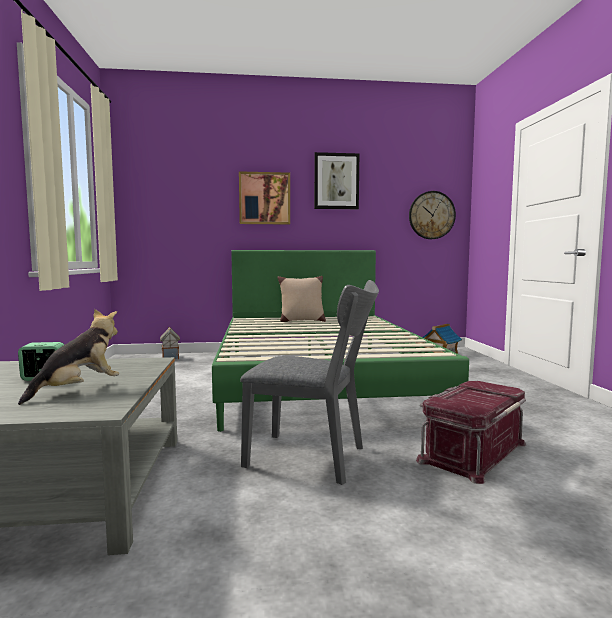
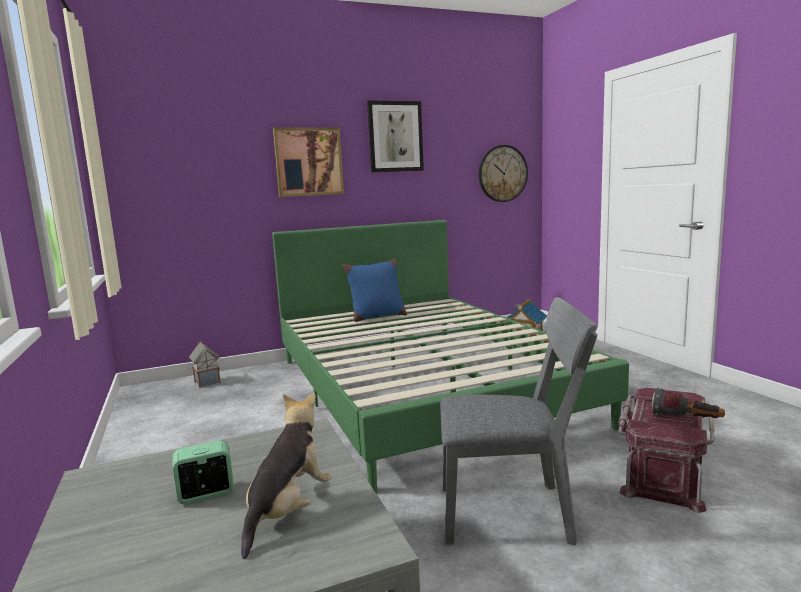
camera: 15 degrees left, 5 degrees up
(301, 321) = (377, 317): beige pillow -> blue pillow
(487, 403) = (686, 420): none -> flashlight

